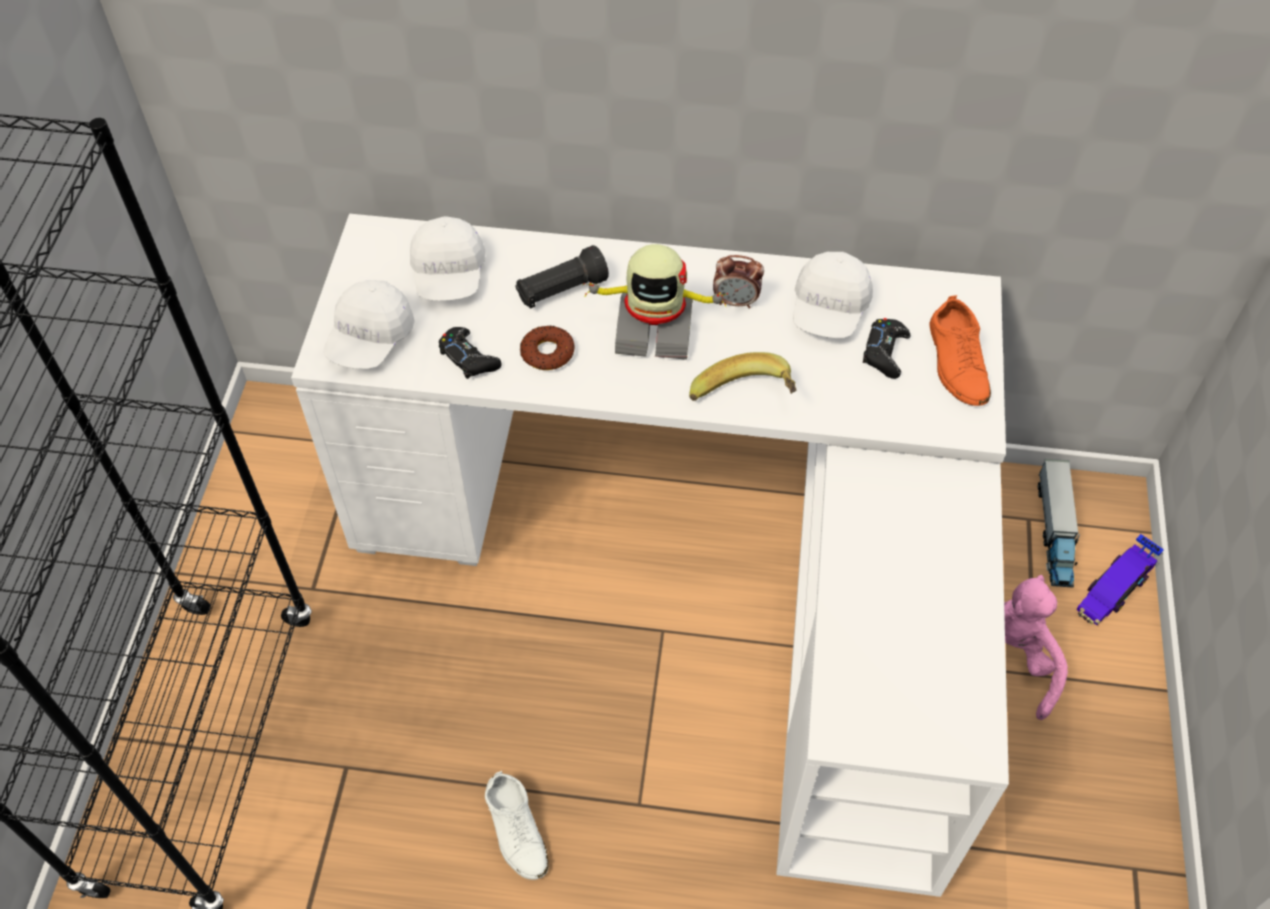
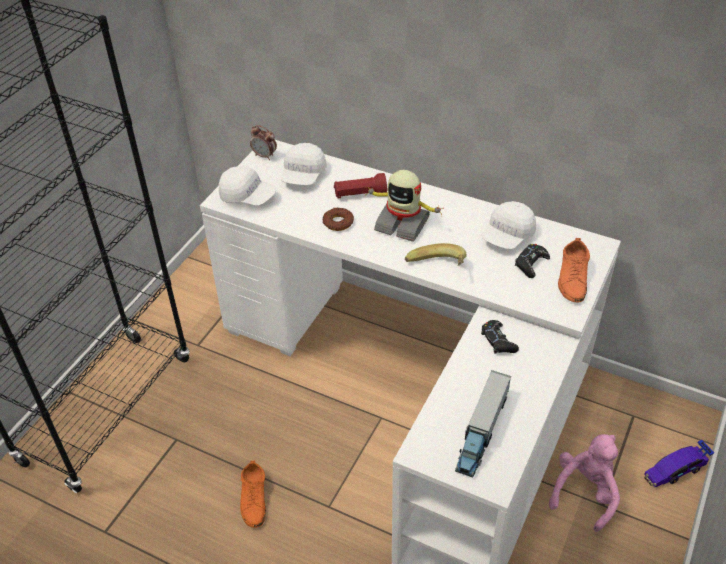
camera: 20 degrees right, 10 degrees down
(370, 339) = (248, 196): white cap -> white cap turned 105 degrees counterclockwise
(469, 358) = (295, 216): black game controller -> black game controller (498, 341)
(516, 829) = (254, 498): white shoe -> orange shoe
(561, 290) = (360, 194): black flashlight -> red flashlight
(736, 301) = (455, 220): alarm clock -> alarm clock (264, 156)
(1054, 532) = (648, 427): toy truck -> toy truck (481, 432)

